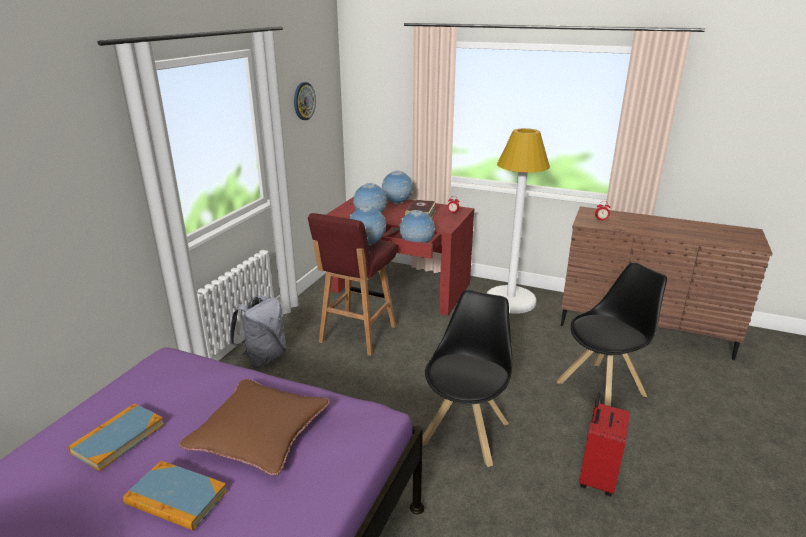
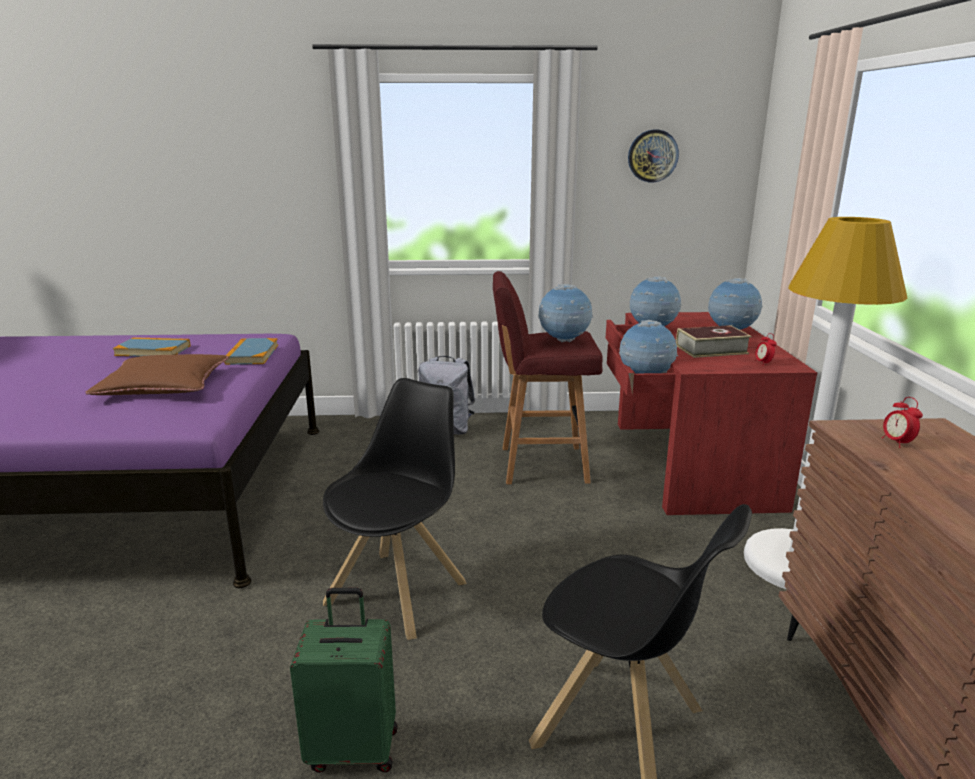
camera: 65 degrees right, 5 degrees down
(176, 498) = (77, 380): book -> book (252, 354)
(466, 431) = (399, 590): black chair -> black chair turned 60 degrees counterclockwise
(596, 478) = (354, 747): red suitcase -> green suitcase

